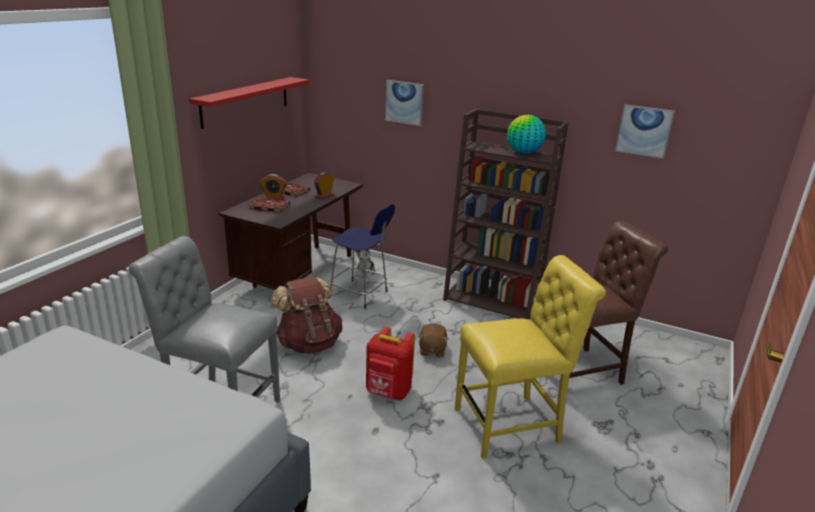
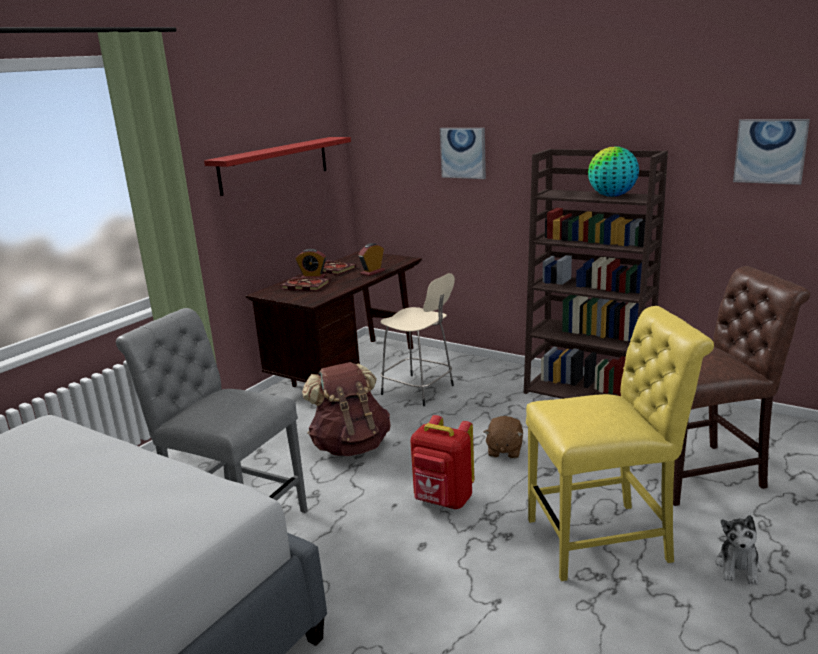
camera: 10 degrees right, 5 degrees down
(360, 295) = (419, 390): blue stool -> beige stool
(365, 273) = (429, 366): plush toy -> plush toy (738, 567)

